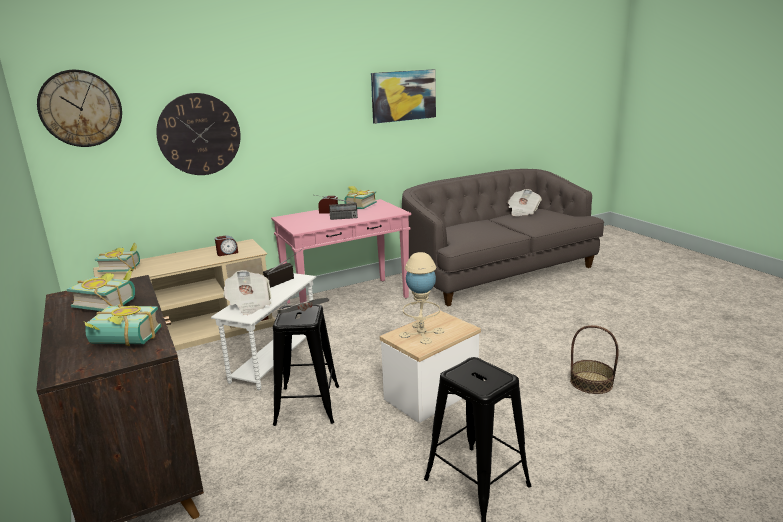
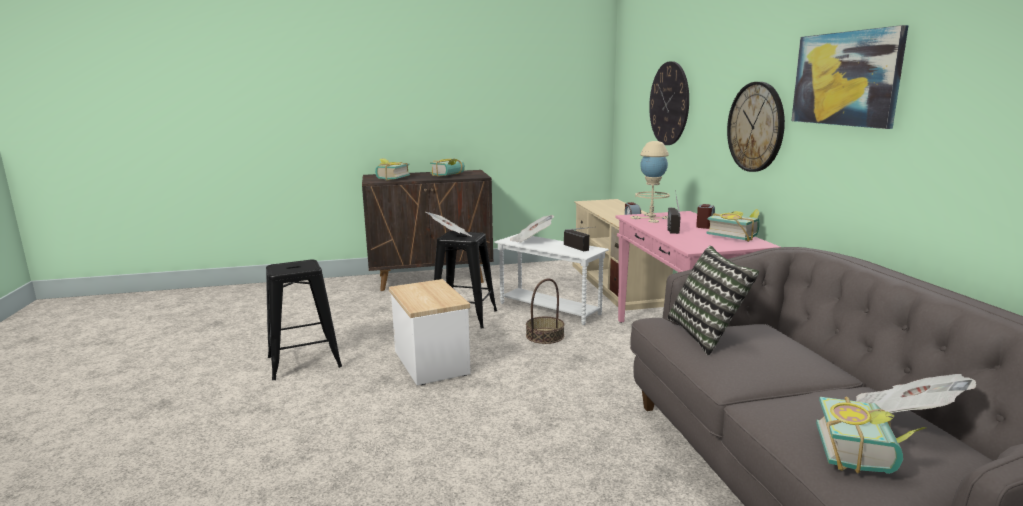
camera: 105 degrees right, 5 degrees down
(80, 108) = (630, 71): wall clock -> wall clock (756, 127)
(122, 267) = (611, 203): book -> book (864, 453)
(421, 333) = (428, 291): beige table lamp -> beige table lamp (651, 218)
(467, 235) = (707, 334): none -> pillow
(591, 382) = (360, 463): basket -> basket (545, 336)

